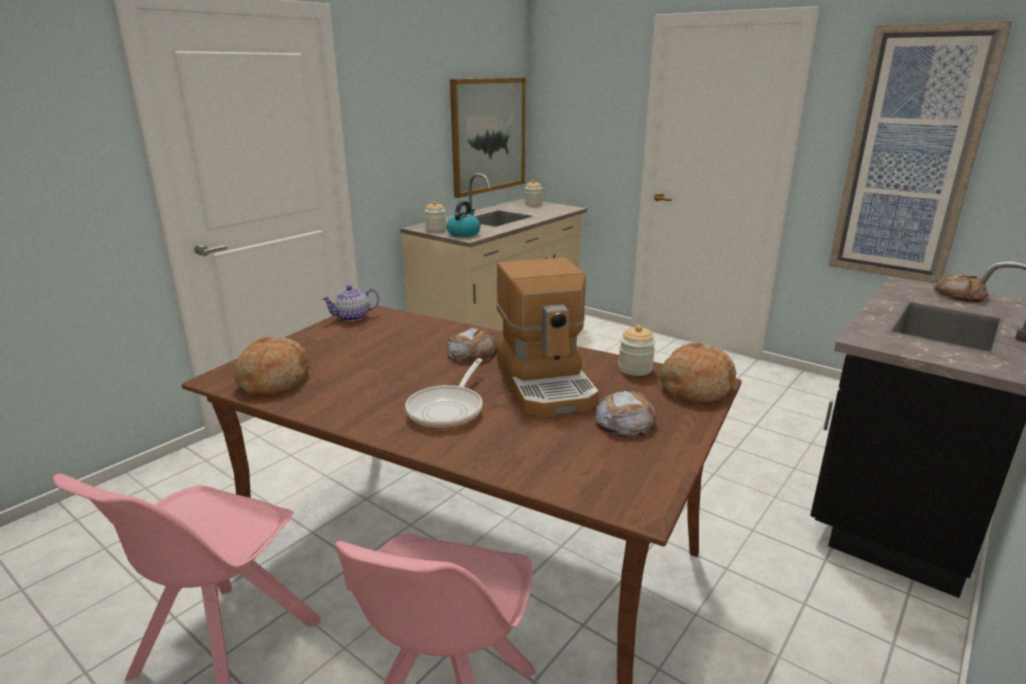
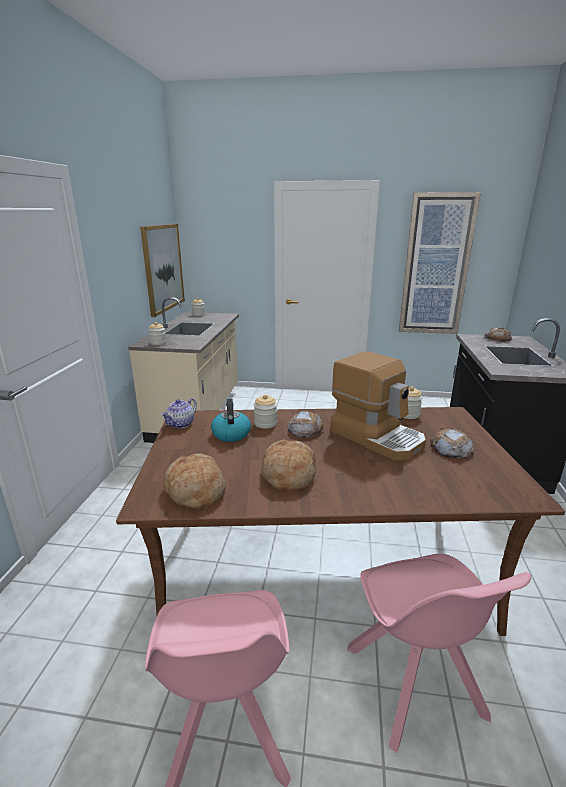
camera: 30 degrees left, 0 degrees up
(438, 336) = (265, 423): none -> jar
(448, 409) = (349, 473): frying pan -> none
(463, 233) = (184, 343): kettle -> kettle (231, 433)
(695, 387) = (451, 417): bread -> bread (288, 475)

